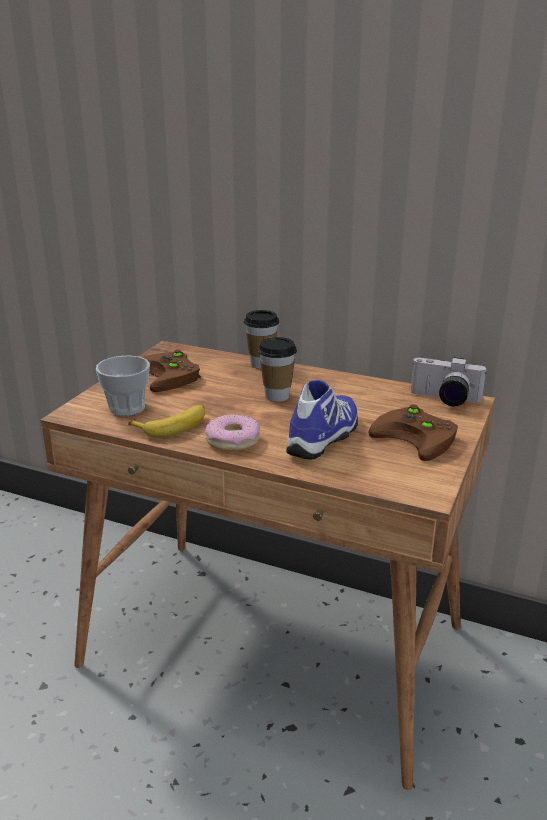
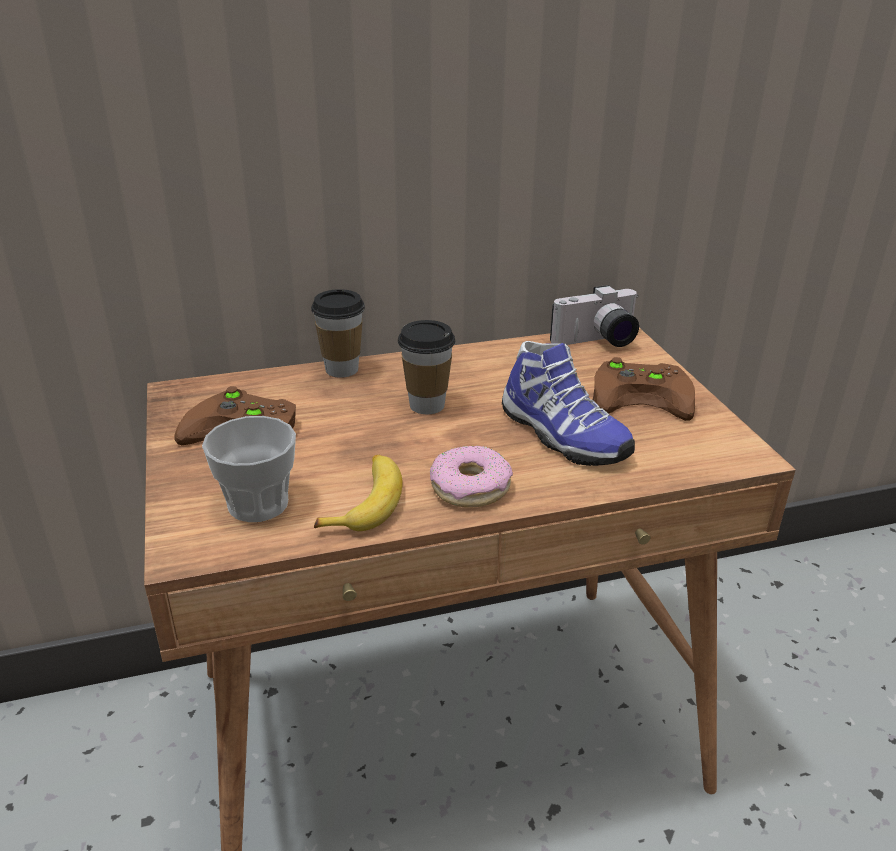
camera: 40 degrees left, 5 degrees up
(325, 437) = (560, 436): shoe -> shoe turned 150 degrees clockwise

